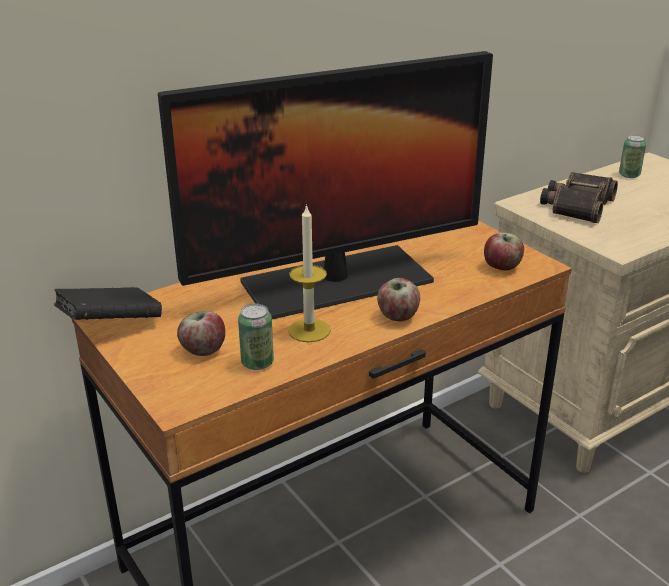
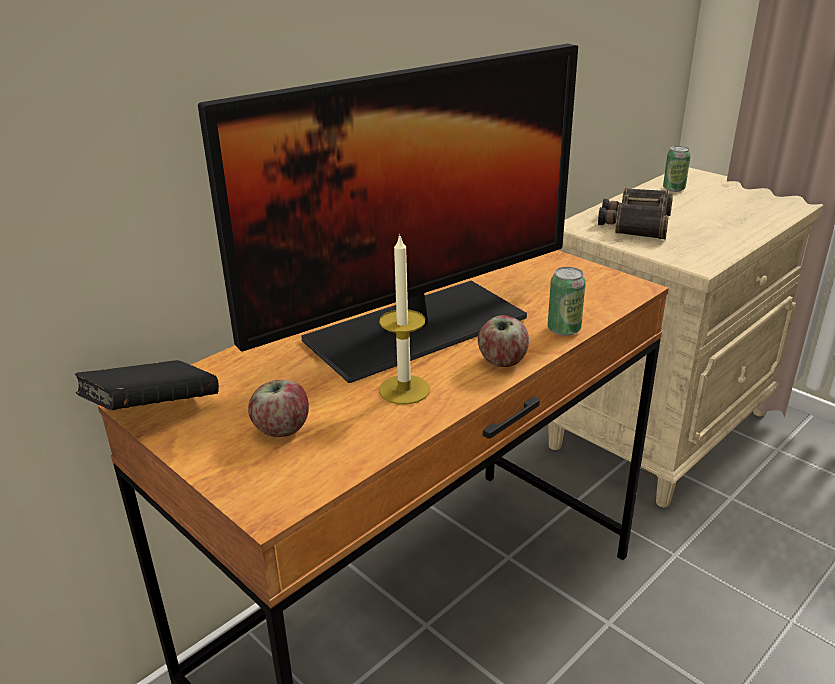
camera: 10 degrees left, 0 degrees up
(257, 363) = (355, 437): can -> can (564, 329)
(502, 267) = (595, 294): apple -> none

